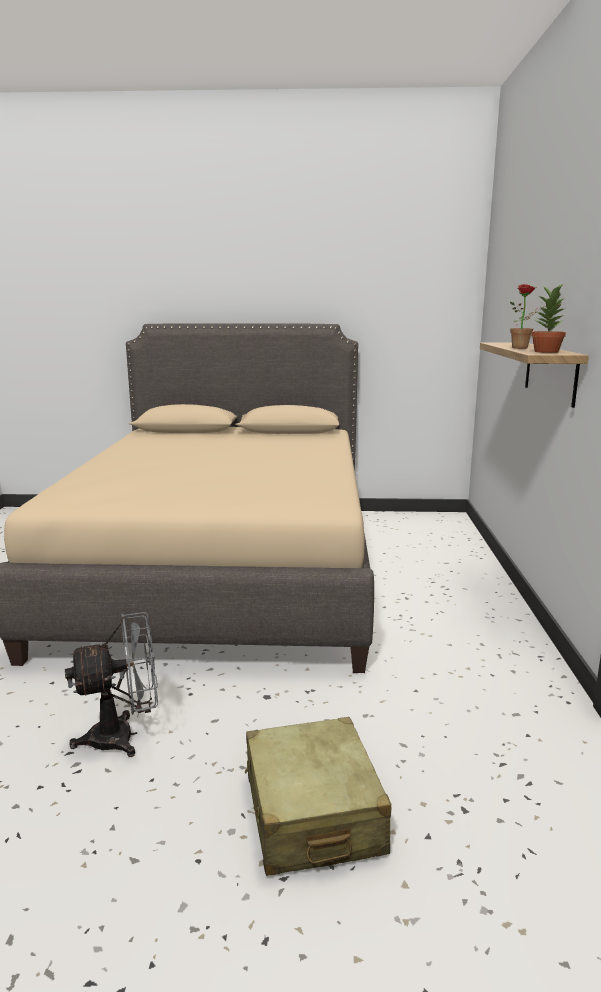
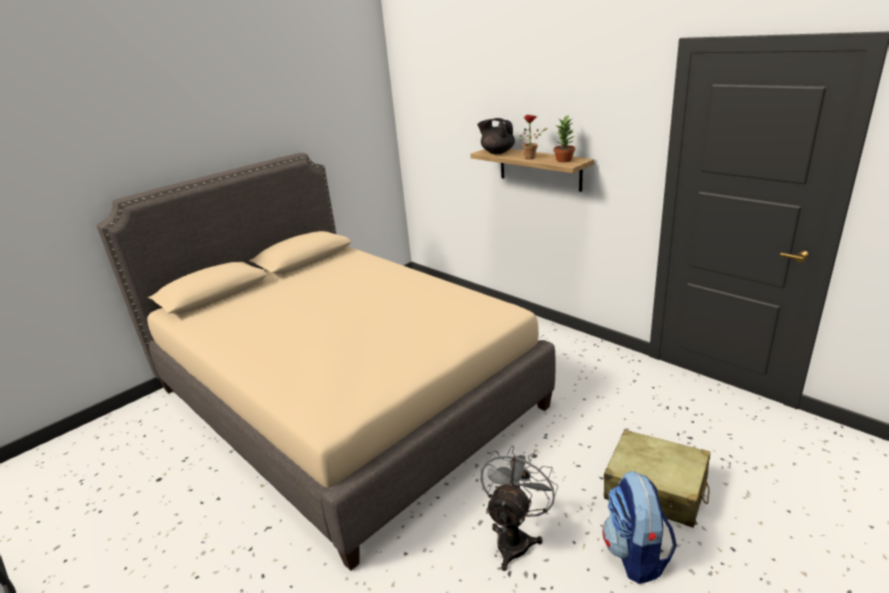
camera: 45 degrees left, 10 degrees up
(171, 839) = (636, 555): none -> backpack
(507, 344) = (497, 152): none -> black teapot

